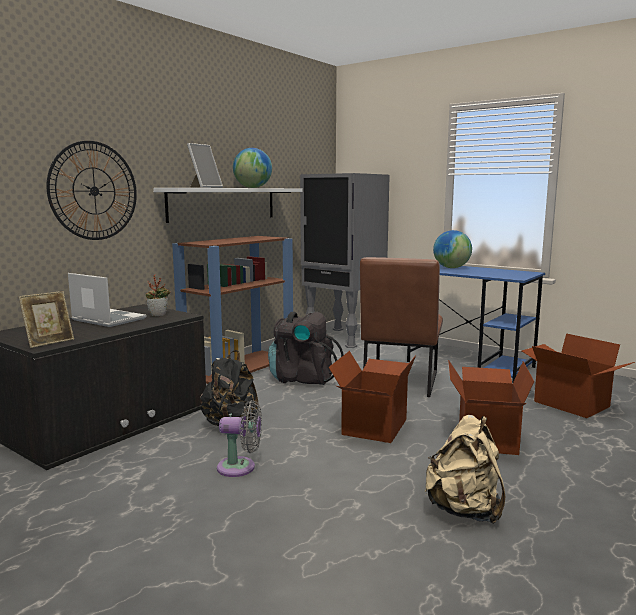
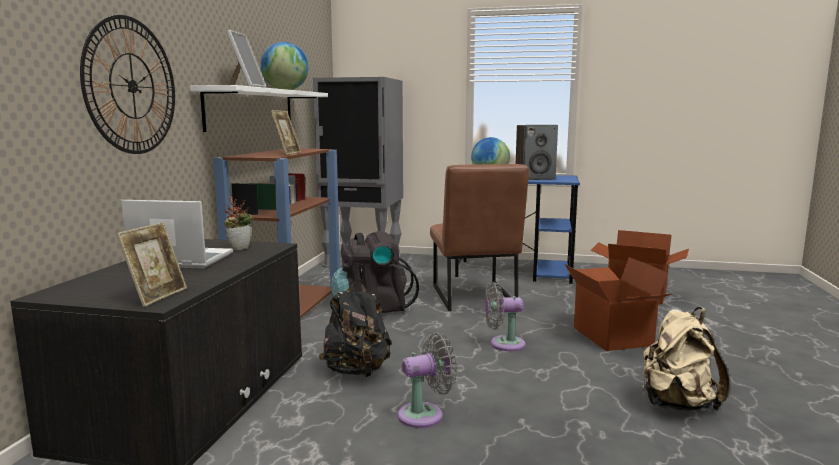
camera: 25 degrees left, 0 degrees up
(233, 241) = (287, 153): none -> picture frame
(373, 426) = (503, 344): cardboard box -> grey fan
(489, 273) = (535, 178): none -> speaker

